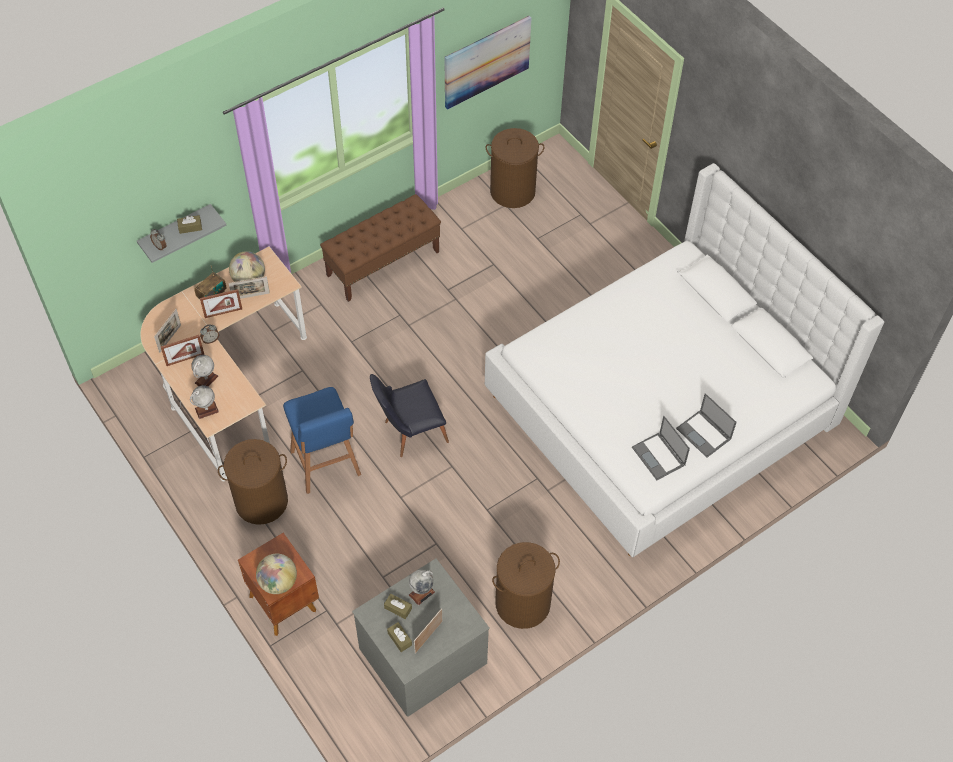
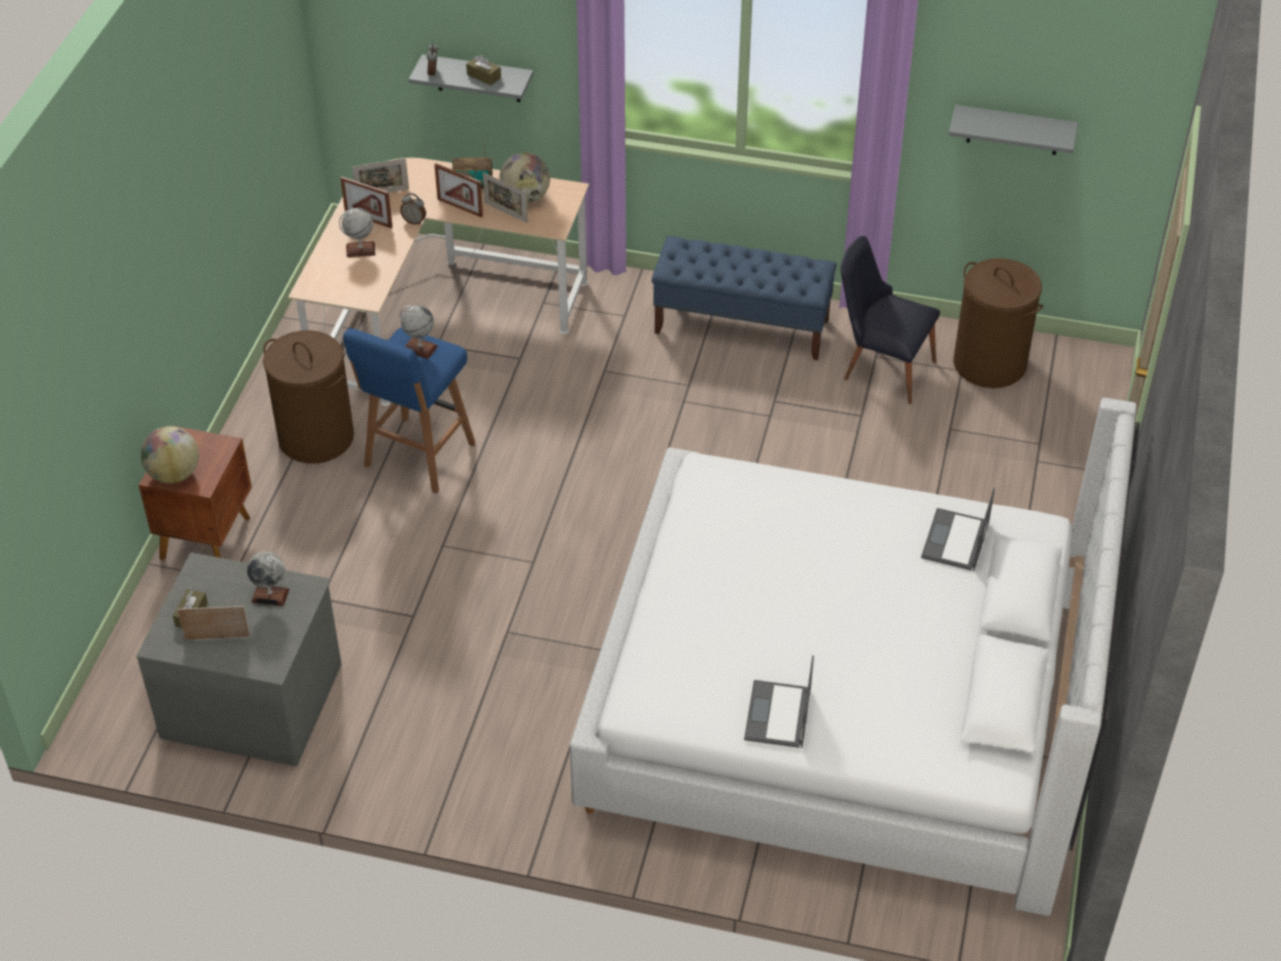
camera: 50 degrees right, 10 degrees down
(206, 410) = (322, 274): globe -> globe (420, 348)
(383, 263) = (742, 326): brown bench -> blue bench
(398, 608) = (230, 588): brown tissue box -> none
(409, 432) = (538, 496): black chair -> black chair (881, 367)
(486, 61) = (1013, 130): picture -> grey shelf
(522, 604) = (411, 748): brown laundry basket -> none
(659, 456) = (691, 691): laptop -> laptop (955, 541)

